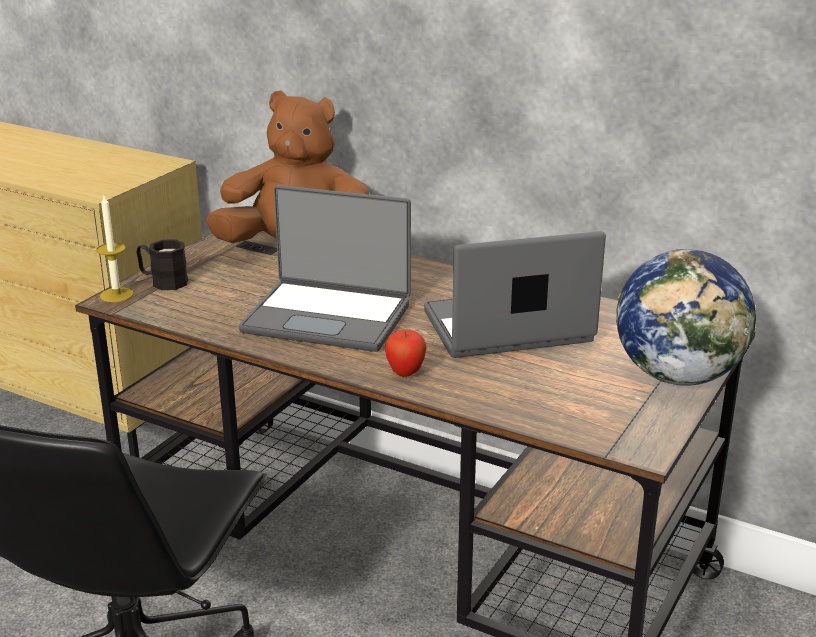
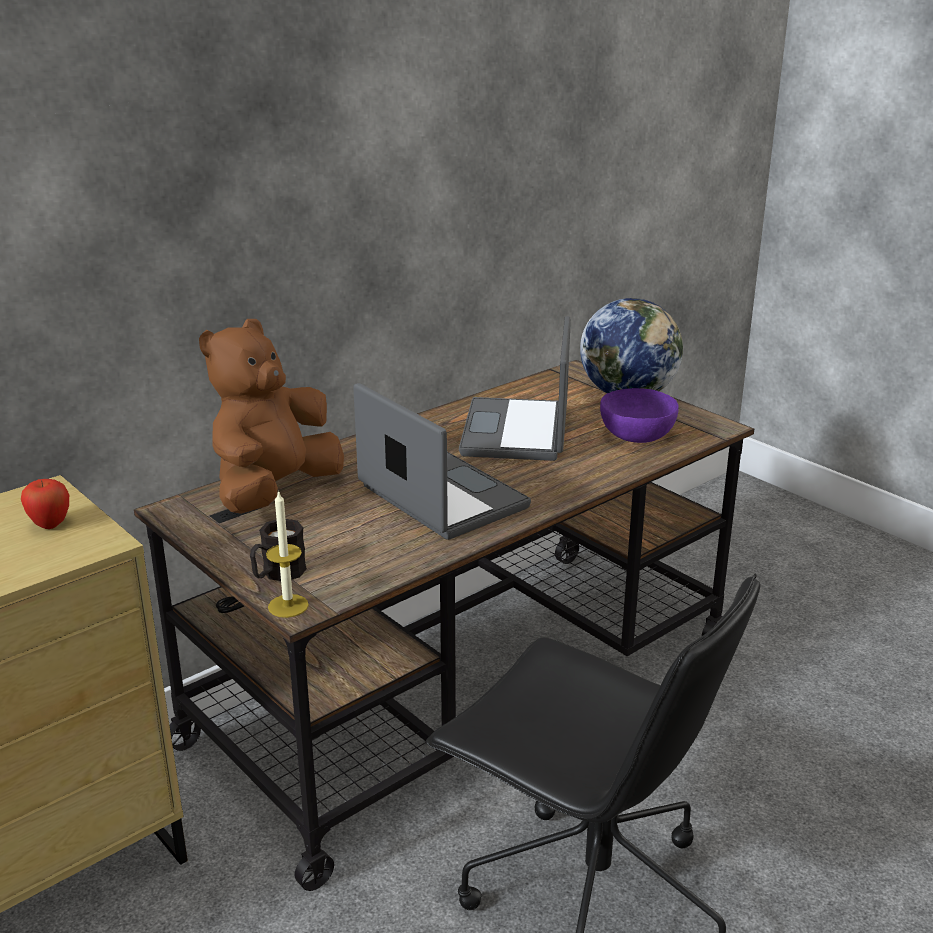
camera: 70 degrees left, 0 degrees up
(328, 317) = (440, 498): laptop -> laptop turned 75 degrees counterclockwise
(405, 373) = (570, 483): apple -> apple (50, 525)
(563, 395) = (636, 434): none -> purple bowl

